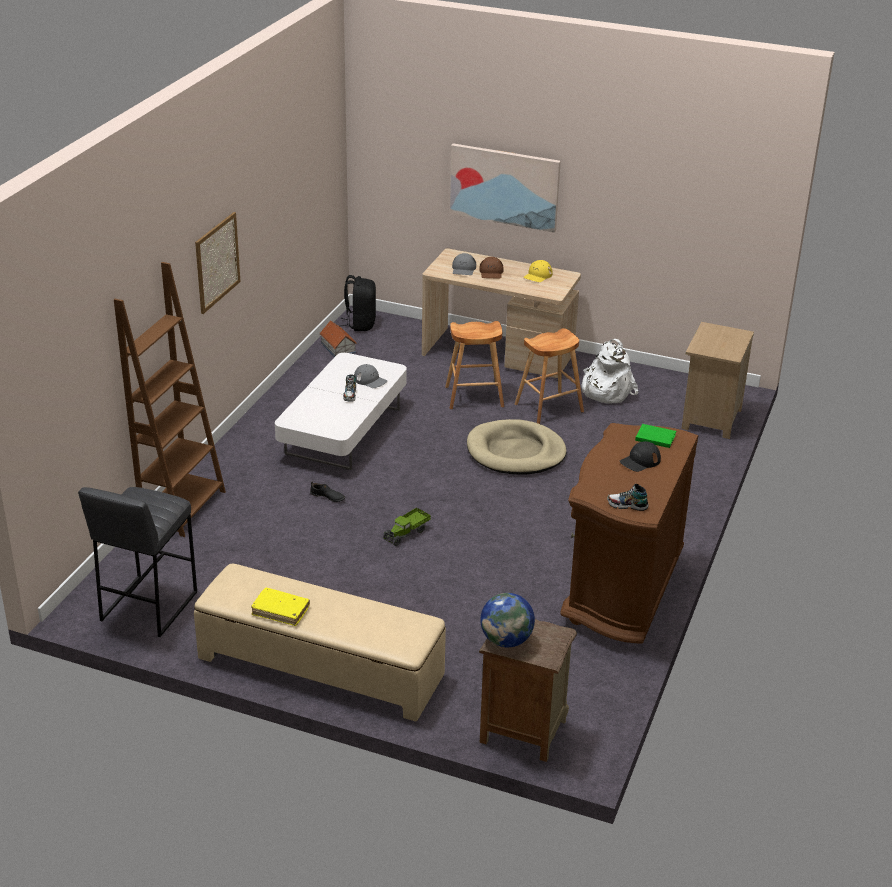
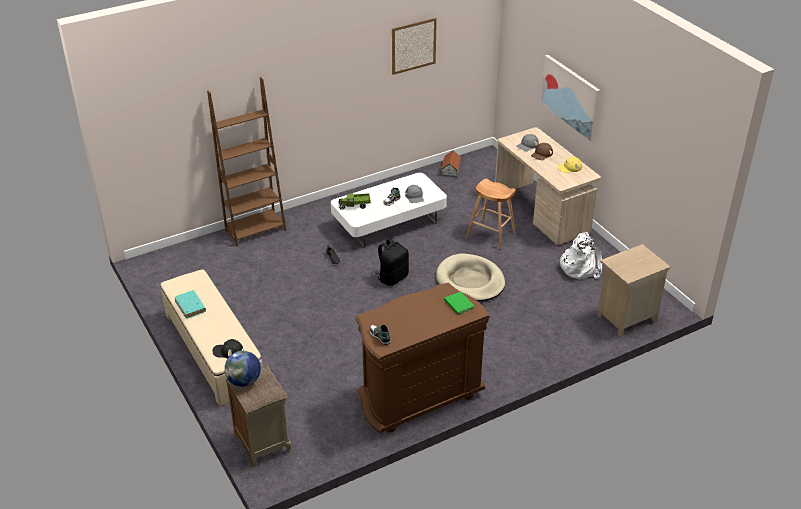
camera: 40 degrees right, 5 degrees up
(148, 607) = (176, 276): grey stool -> none
(217, 261) = (326, 86): picture -> picture (413, 45)
(280, 611) = (190, 307): yellow book -> turquoise book
(360, 324) = (482, 159): black backpack -> black backpack (392, 278)
(406, 533) = (346, 300): toy truck -> toy truck (354, 206)
(549, 408) = (528, 262): brown stool -> none
(640, 461) = (427, 314): black cap -> black cap (228, 351)

